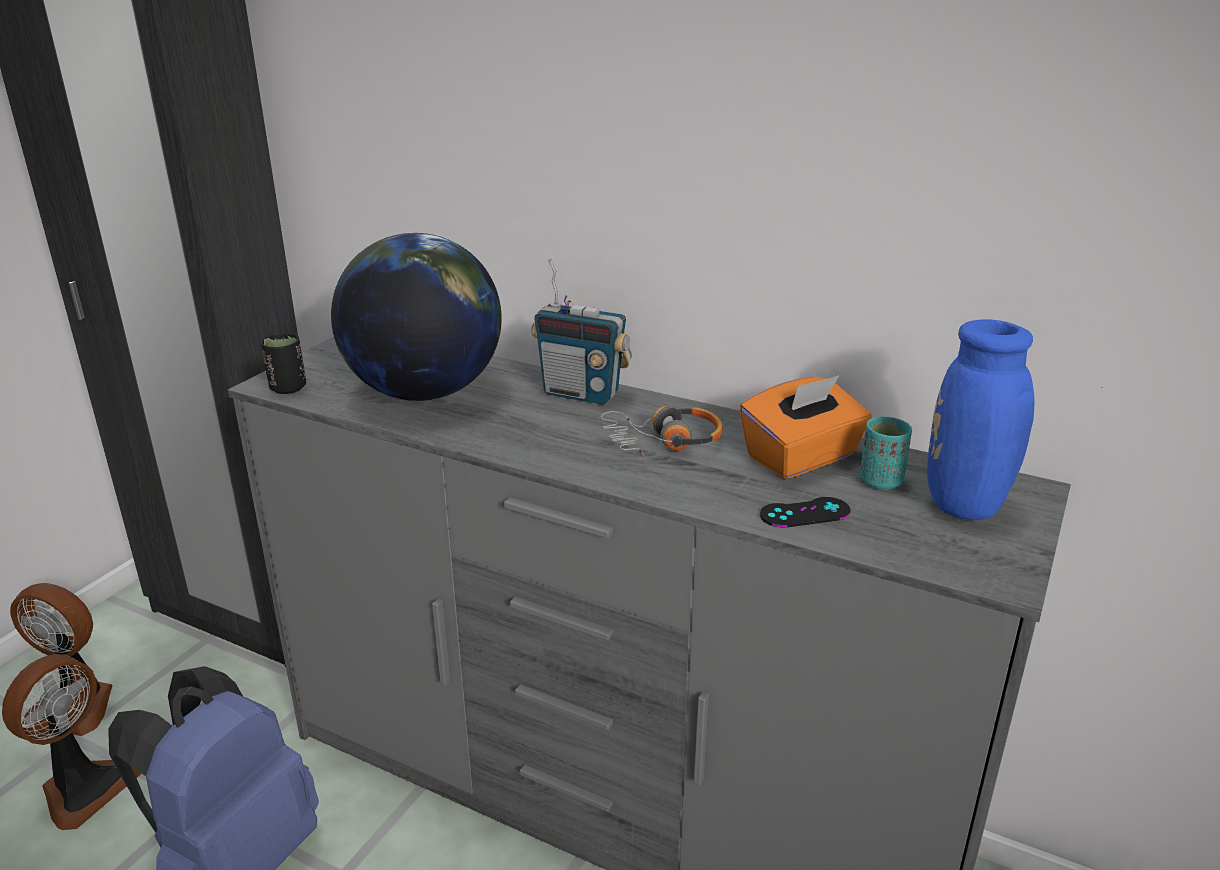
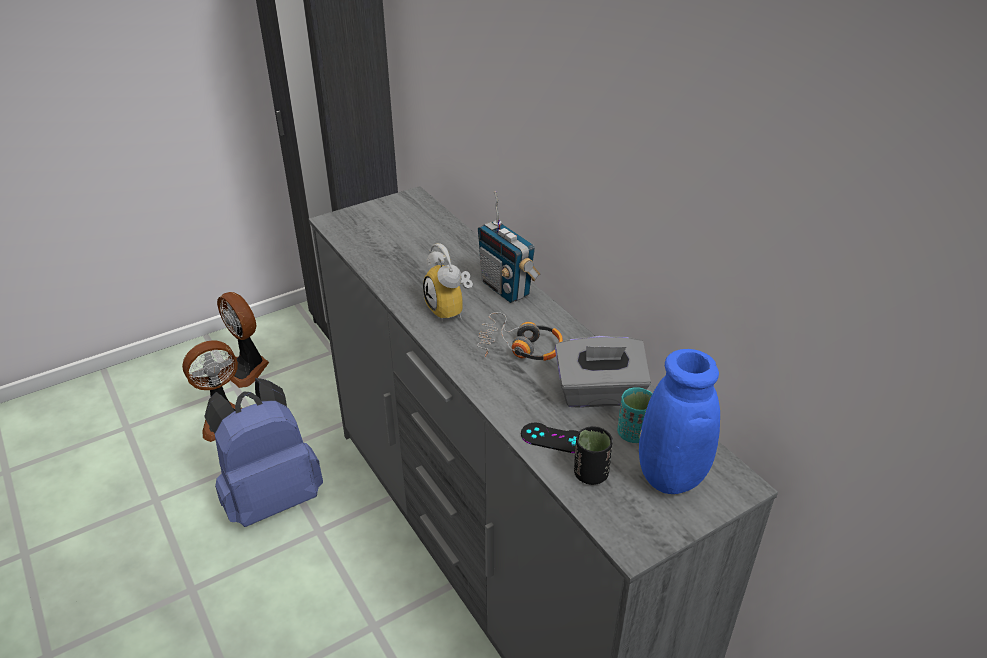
camera: 30 degrees right, 10 degrees up
(288, 388) = (339, 228): black cup -> black cup (590, 474)
(424, 392) = (412, 255): globe -> none
(538, 430) = (451, 310): none -> alarm clock
(802, 457) = (599, 393): orange tissue box -> grey tissue box

